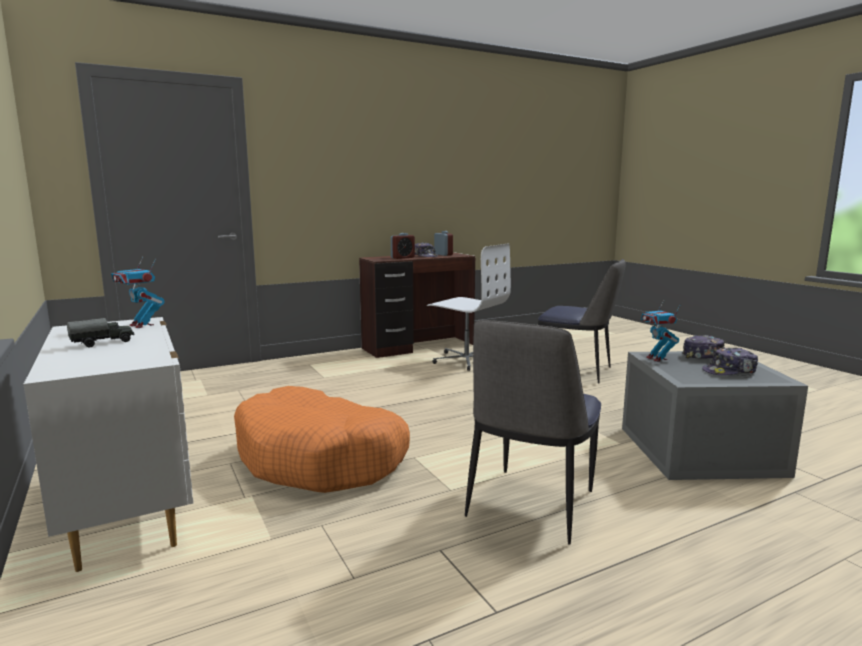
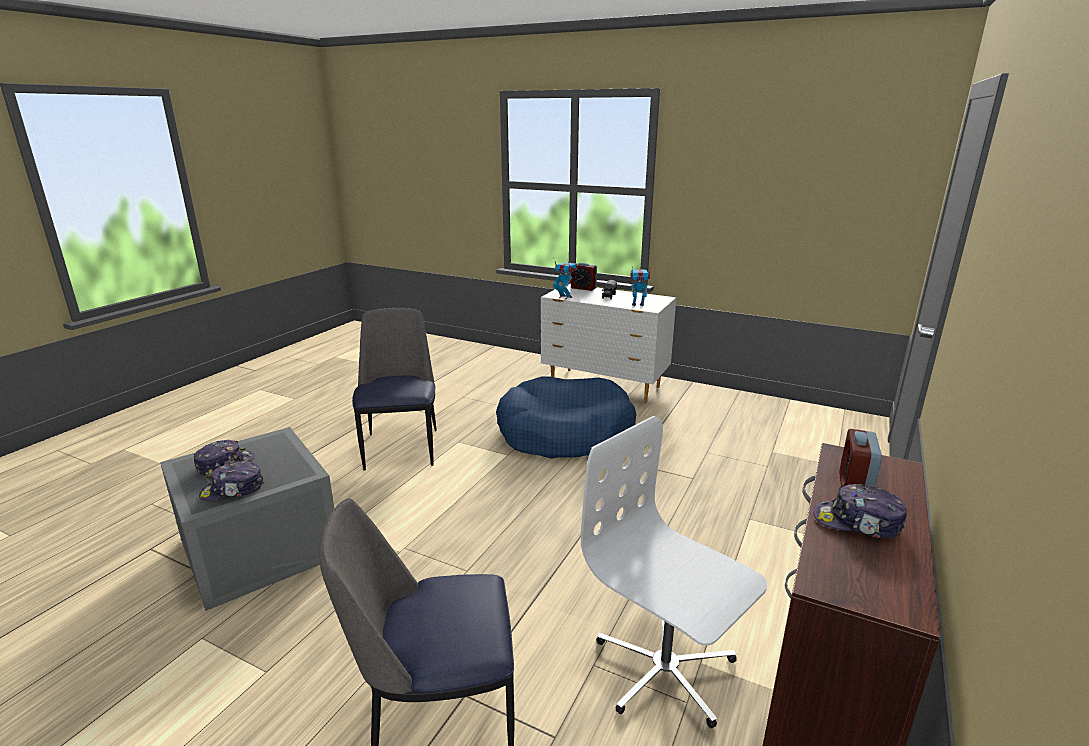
camera: 145 degrees right, 10 degrees up
(321, 459) = (565, 433): orange dog bed -> blue dog bed
(443, 254) = (875, 568): alarm clock -> alarm clock (583, 288)
(466, 360) = (664, 670): white office chair -> white office chair turned 45 degrees clockwise
(657, 359) = (297, 468): toy robot -> toy robot (565, 297)

